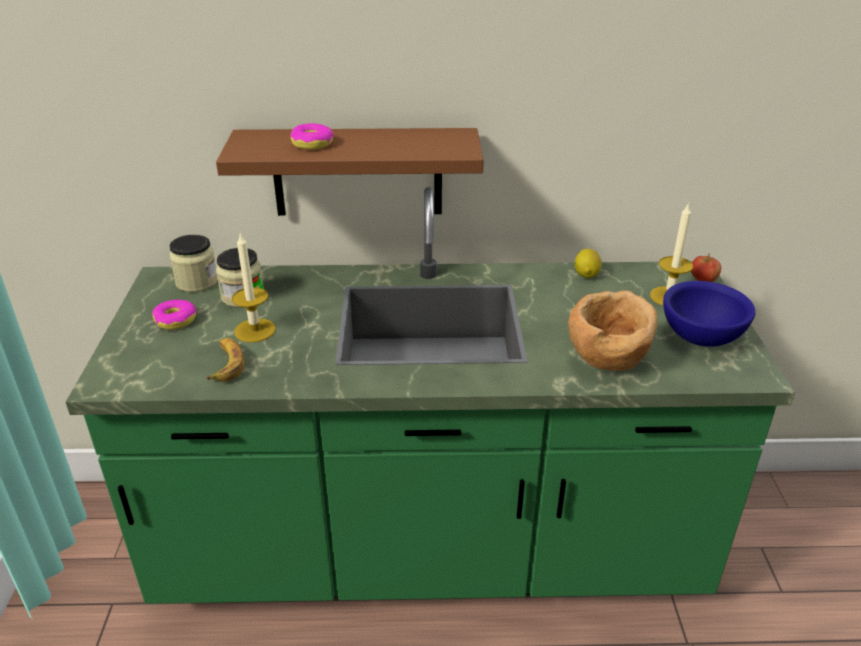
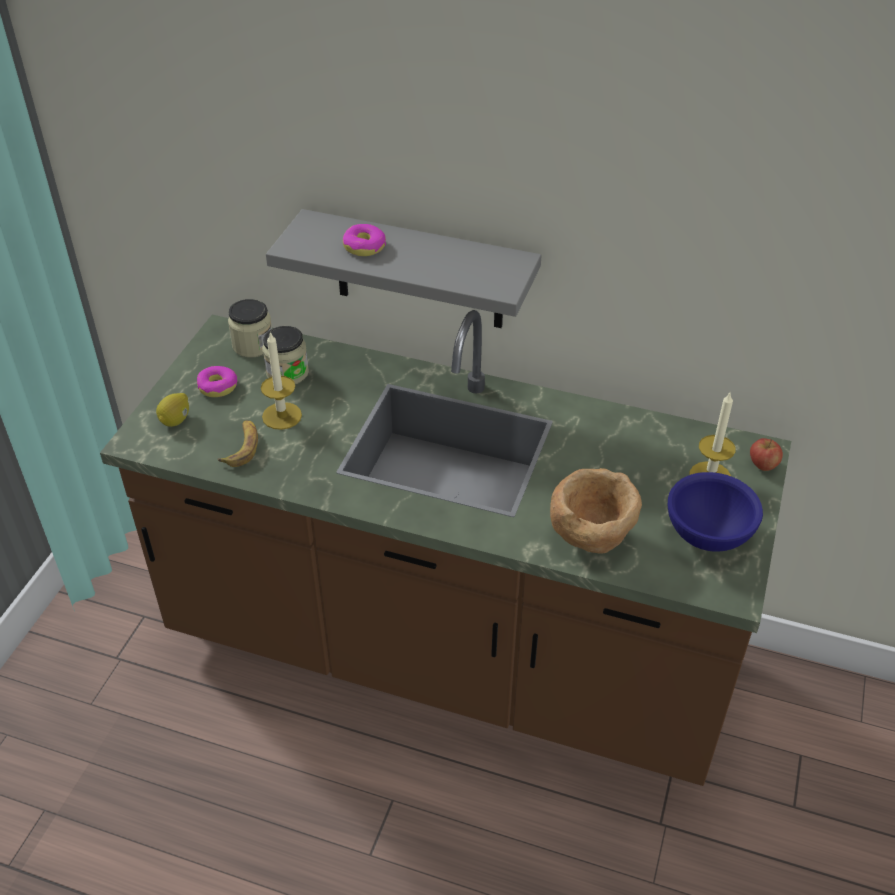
camera: 20 degrees right, 10 degrees up
(357, 172) = (419, 271): brown shelf -> grey shelf
(430, 552) = (447, 654): green counter -> brown counter
(586, 274) = (640, 426): lemon -> lemon (176, 420)

